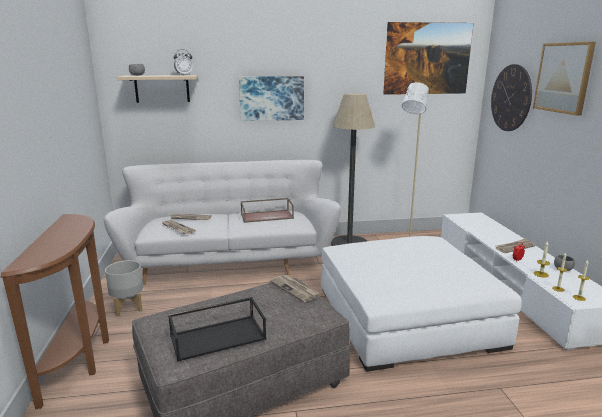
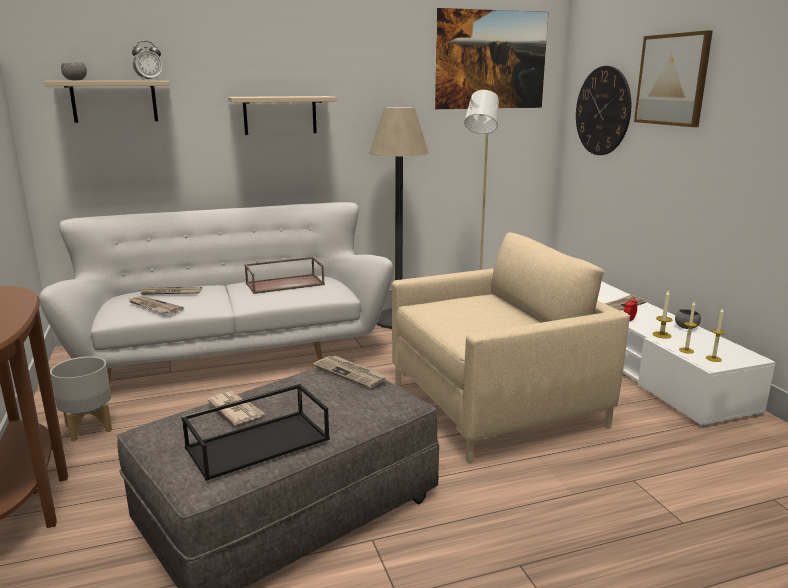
camera: 10 degrees left, 0 degrees up
(210, 310) = (236, 410): none -> newspaper
(271, 98) = (280, 115): picture -> beige shelf
(406, 316) = (496, 405): white ottoman -> beige armchair

